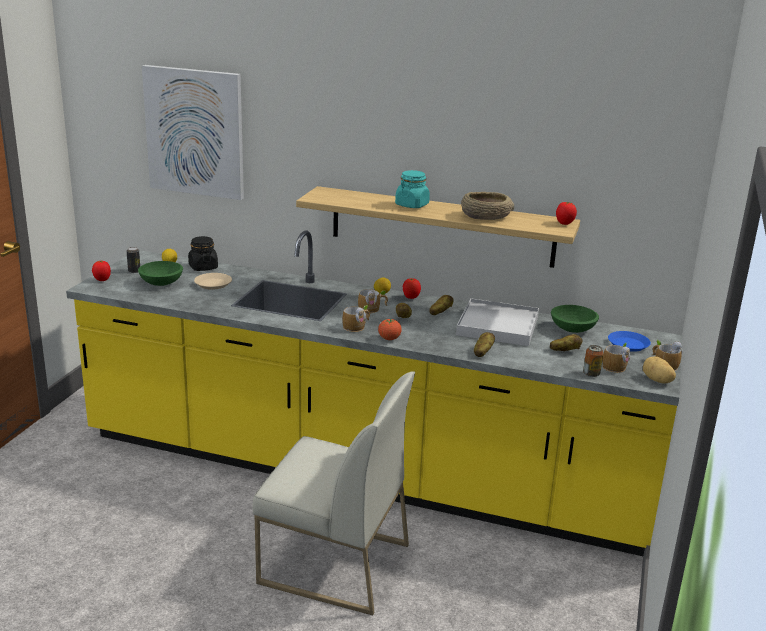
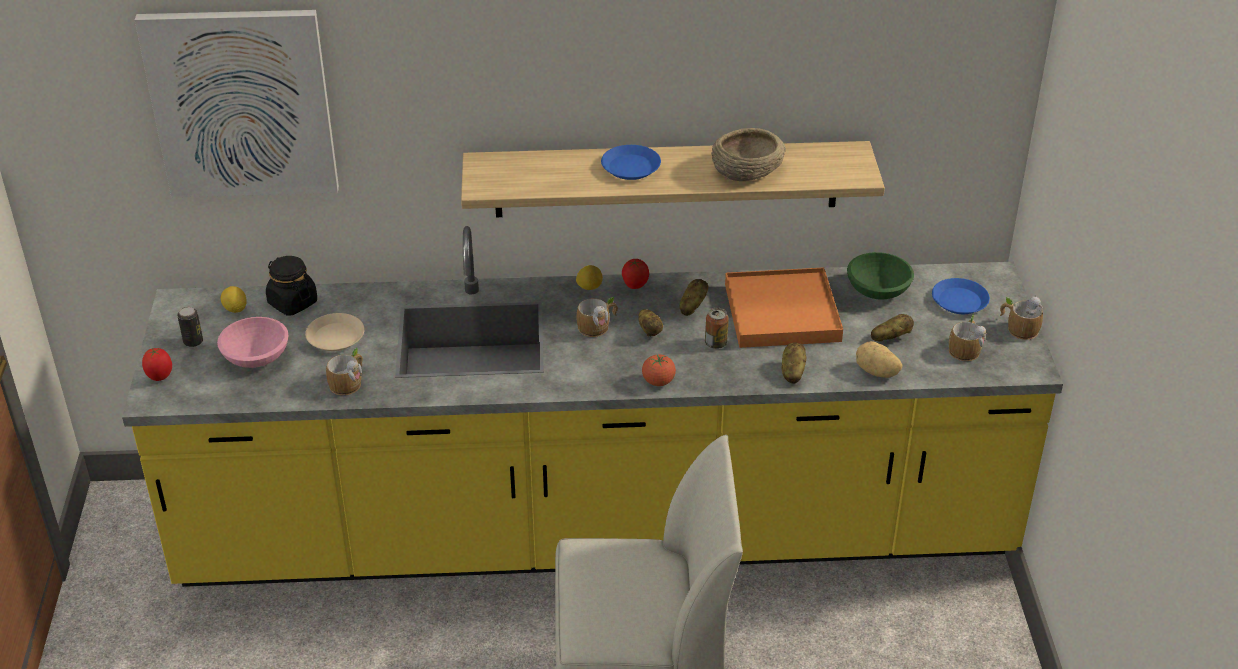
camera: 20 degrees left, 15 degrees up
(161, 283) = (255, 357): green bowl -> pink bowl
(357, 326) = (600, 369): mug -> mug (349, 382)
(412, 205) = (631, 167): turquoise jar -> blue plate
(498, 326) = (782, 313): white tray -> orange tray
(564, 224) = (856, 158): tomato -> none
(591, 374) = (943, 372): can -> can (715, 343)
(657, 380) = (1024, 360): potato -> potato (876, 372)

